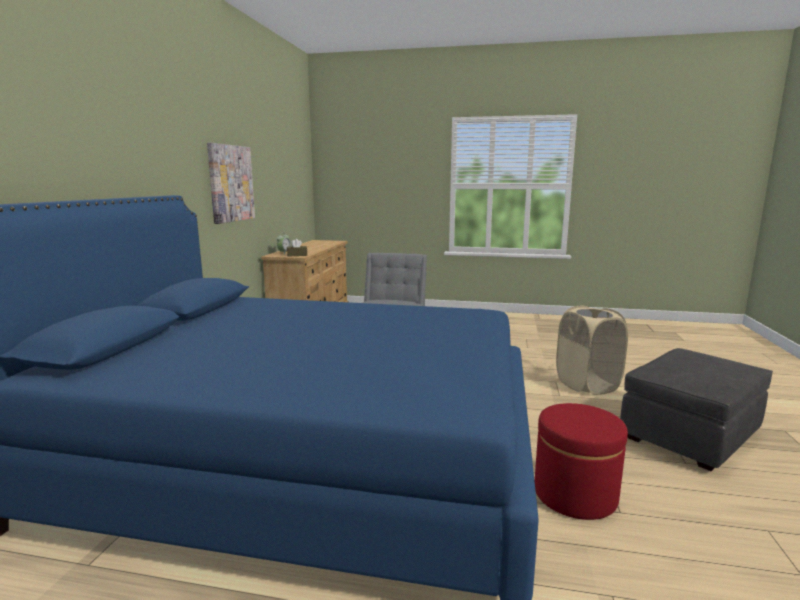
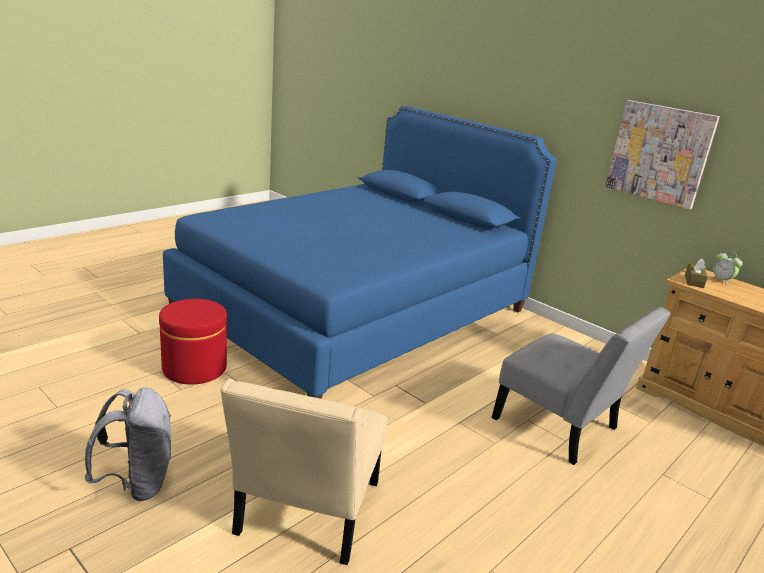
camera: 120 degrees right, 10 degrees up
(587, 384) = (305, 514): beige laundry basket -> beige chair
(690, 436) = (137, 483): grey ottoman -> grey backpack

